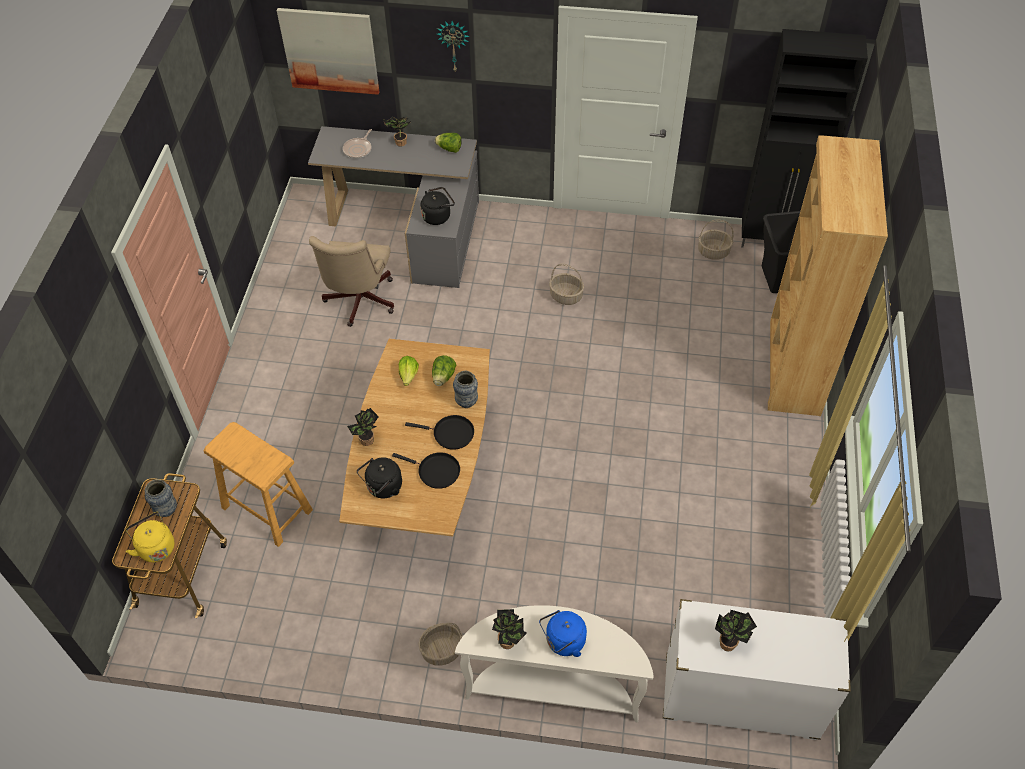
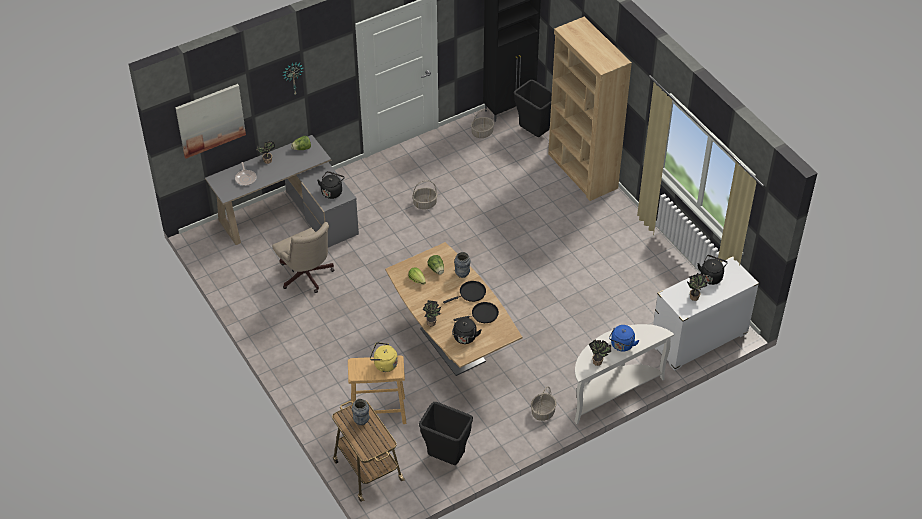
camera: 40 degrees left, 5 degrees down
(155, 547) = (377, 439): yellow kettle -> yellow kettle (384, 364)
(273, 625) = (445, 459): none -> black trash can
(783, 629) = (711, 276): none -> black kettle

